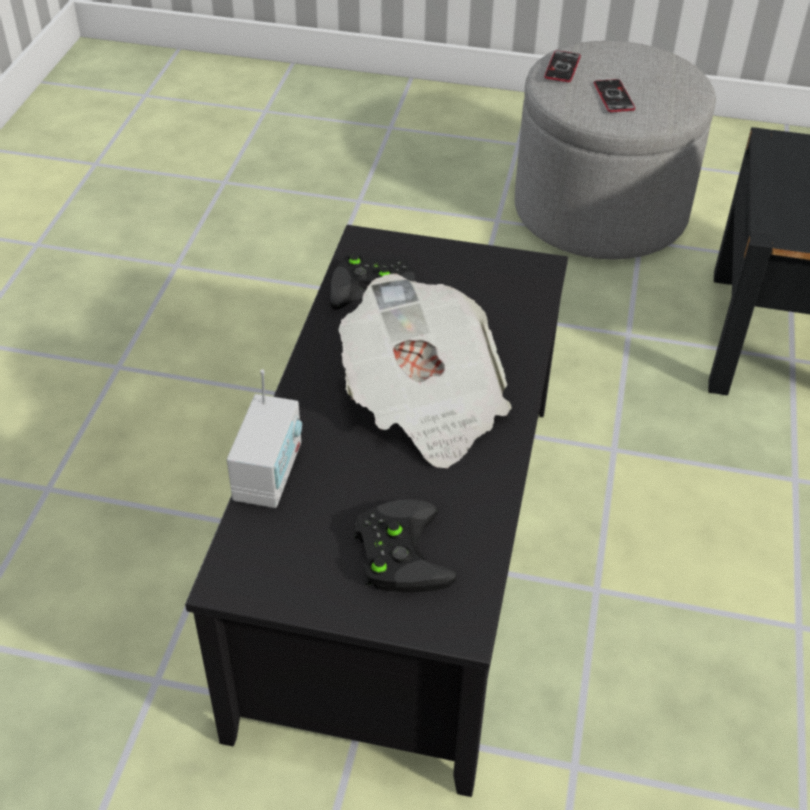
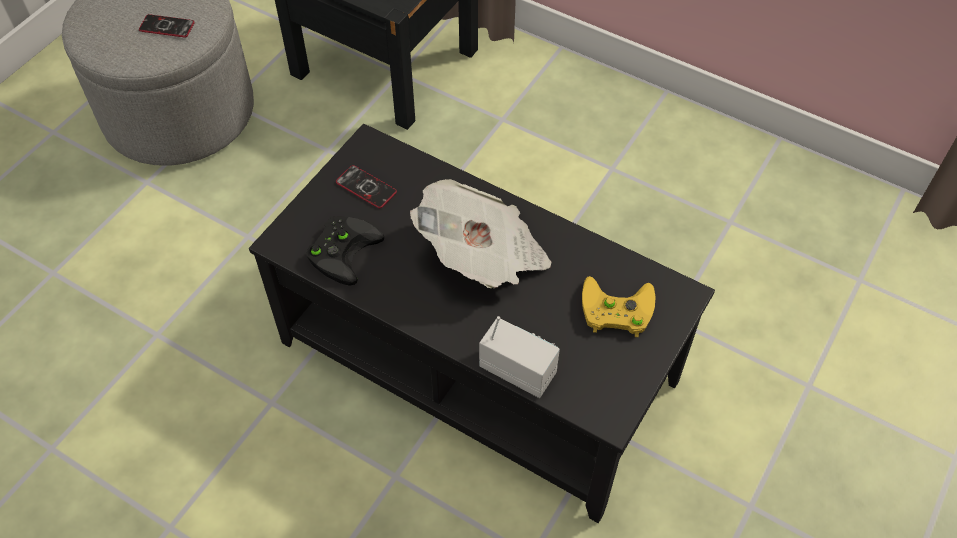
camera: 70 degrees left, 10 degrees up
(397, 550) = (614, 311): black game controller -> yellow game controller
(562, 67) = (102, 42): phone -> phone (366, 187)

